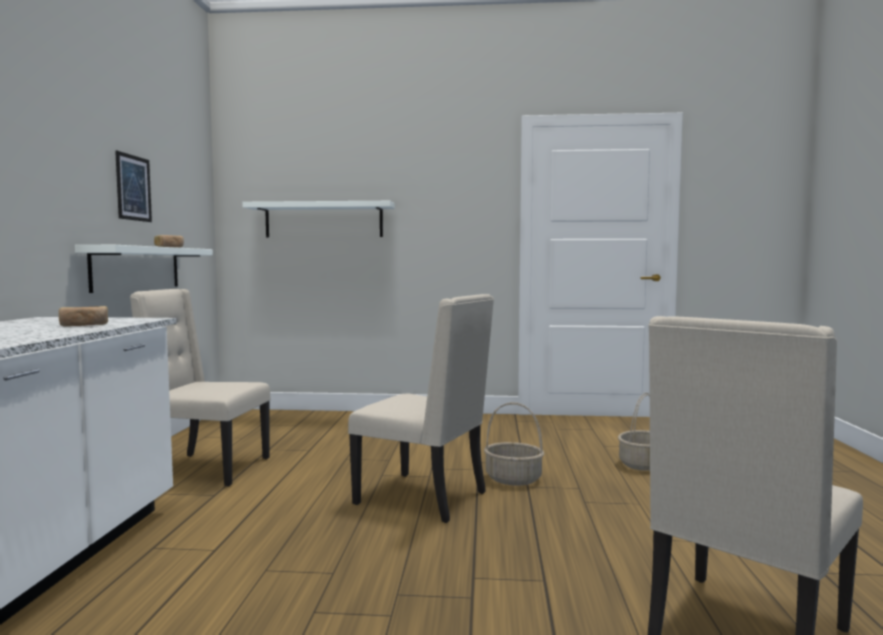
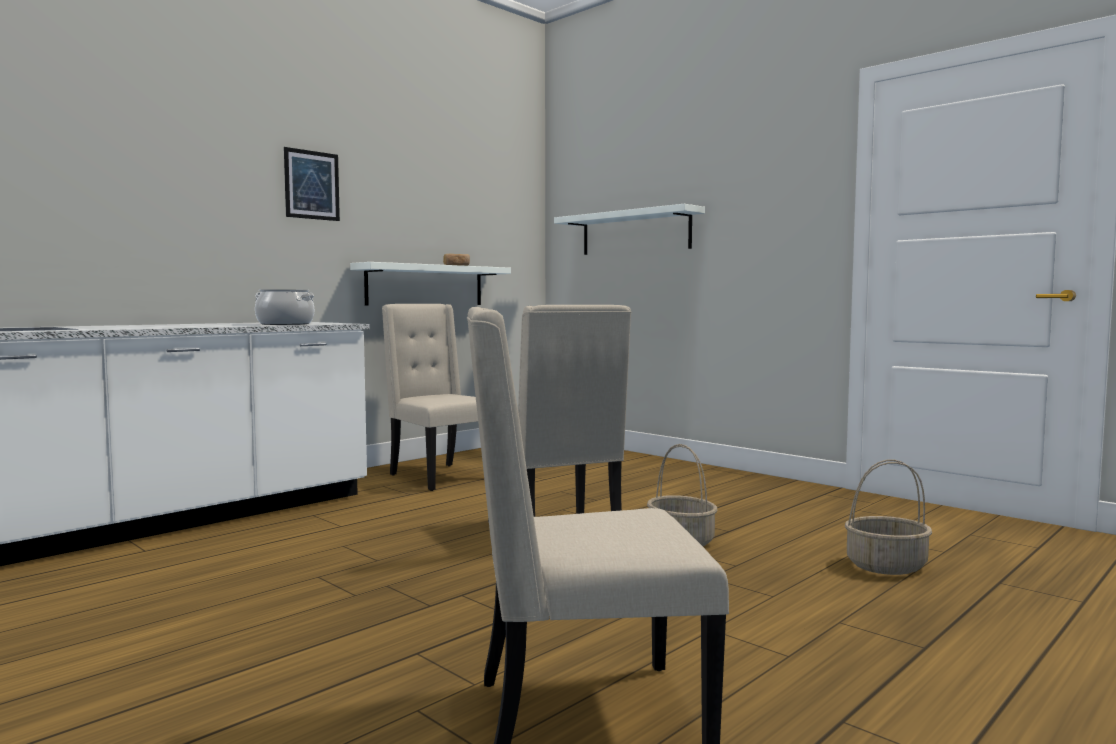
camera: 40 degrees right, 0 degrees up
(84, 325) = (285, 324): bread -> cooking pot
(133, 188) = (424, 211): picture -> picture (312, 185)

